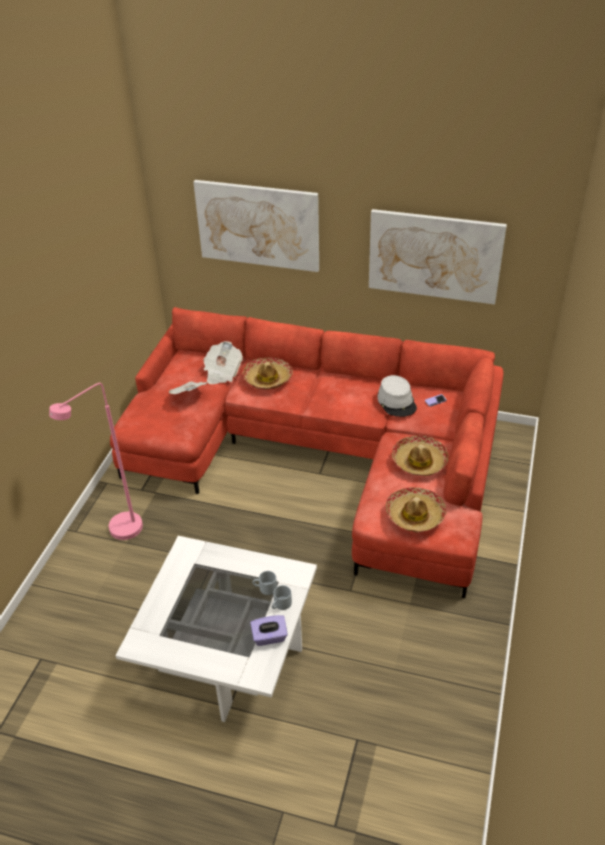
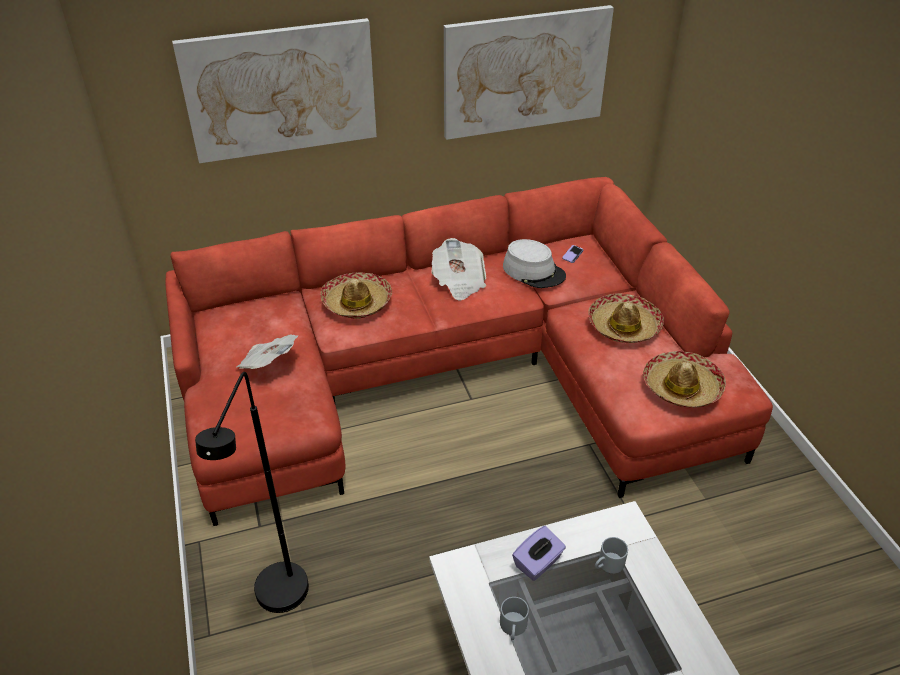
camera: 35 degrees left, 0 degrees up
(119, 533) = (279, 603): pink floor lamp -> black floor lamp
(222, 372) = (288, 318): newspaper -> newspaper (459, 282)
(269, 637) = (678, 626): purple tissue box -> purple tissue box (538, 563)
(281, 605) = (648, 575): grey mug -> grey mug (513, 628)

